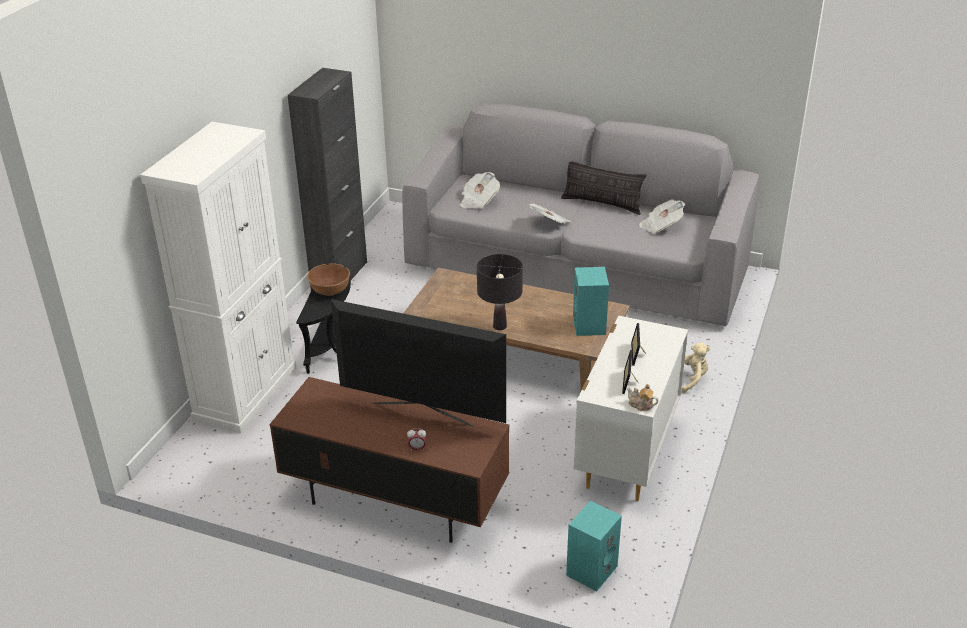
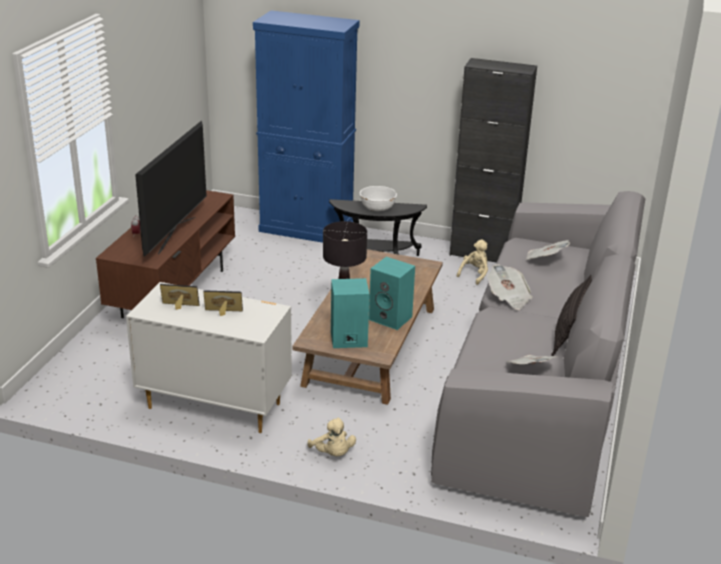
camera: 85 degrees right, 5 degrees down
(246, 393) = (306, 229): white cabinet -> blue cabinet
(330, 290) = (377, 208): brown bowl -> white bowl
(382, 284) = (474, 274): none -> beige plush toy
(591, 569) = (72, 380): turquoise speaker -> turquoise speaker (391, 318)
(641, 405) = (144, 310): teapot -> none

